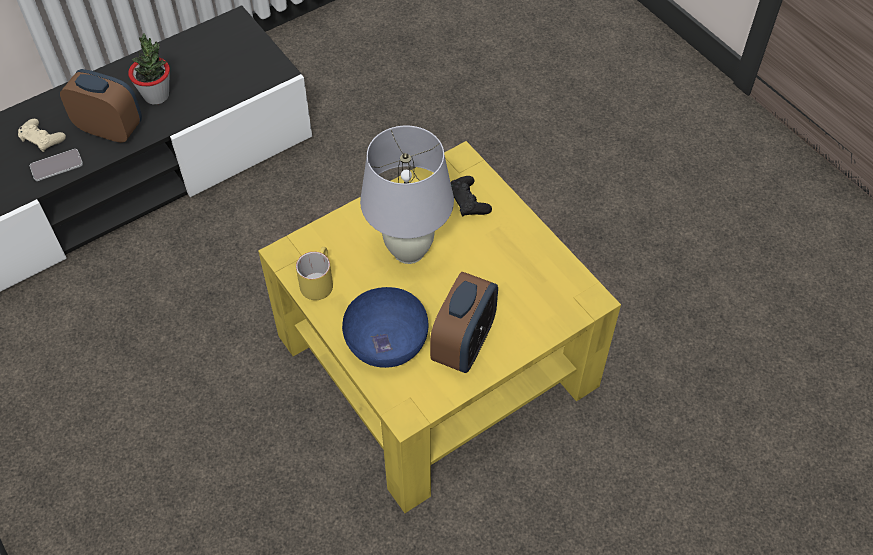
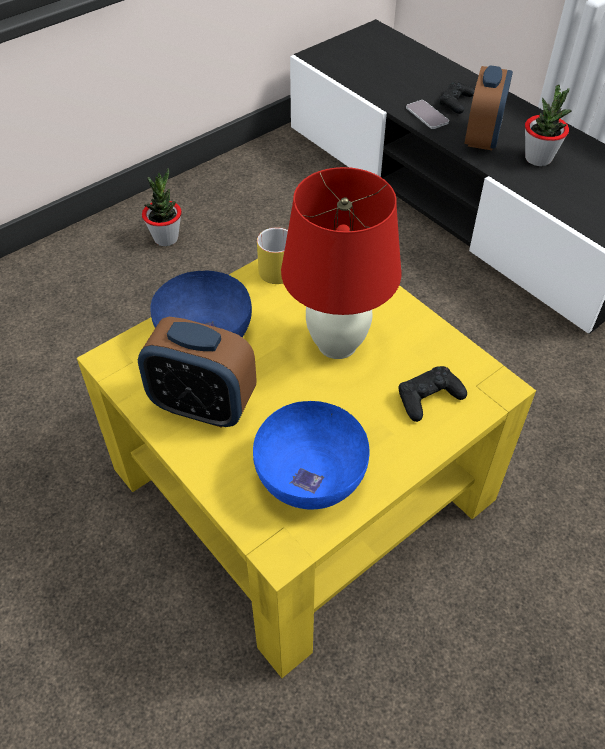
camera: 85 degrees right, 5 degrees down
(42, 139) = (455, 102): beige game controller -> black game controller
(84, 475) = (166, 238): none -> potted plant
(409, 250) = (337, 344): white table lamp -> red table lamp
(532, 277) = (312, 476): none -> blue bowl

